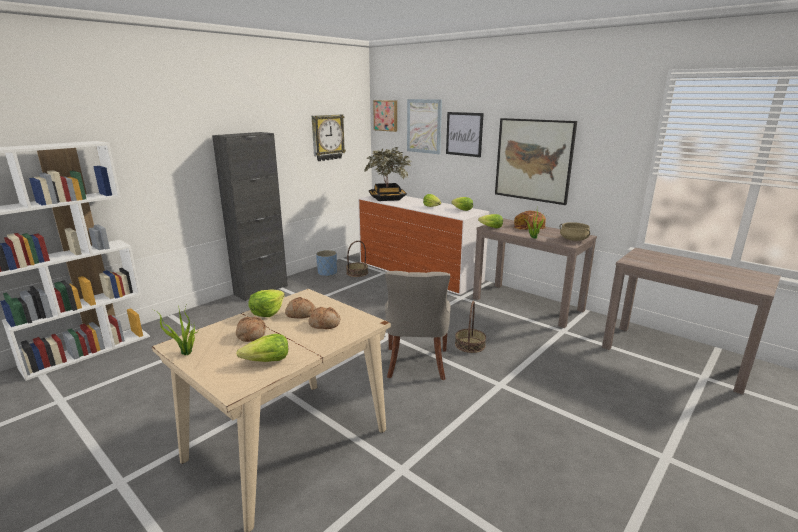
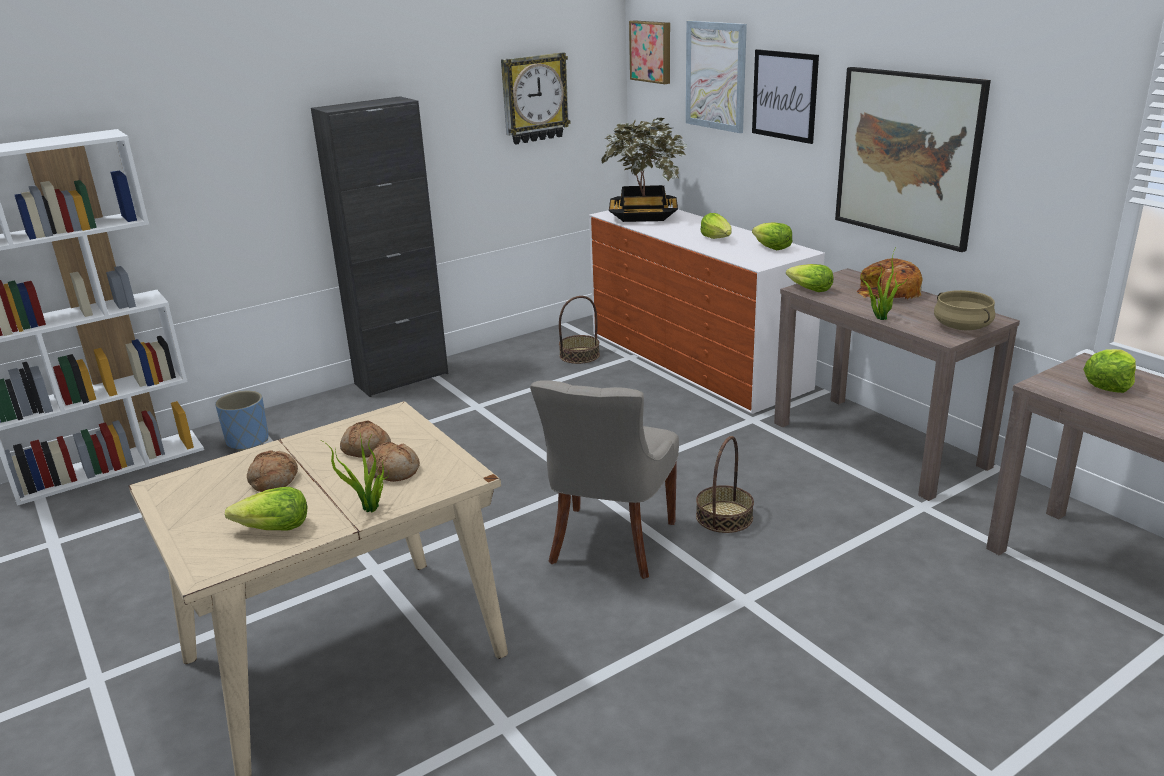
camera: 15 degrees right, 5 degrees up
(186, 353) = (169, 503): potted plant -> potted plant (370, 509)
(267, 312) = (318, 441): lettuce -> lettuce (1108, 385)
(327, 273) = (526, 352): blue planter -> blue planter (248, 441)

